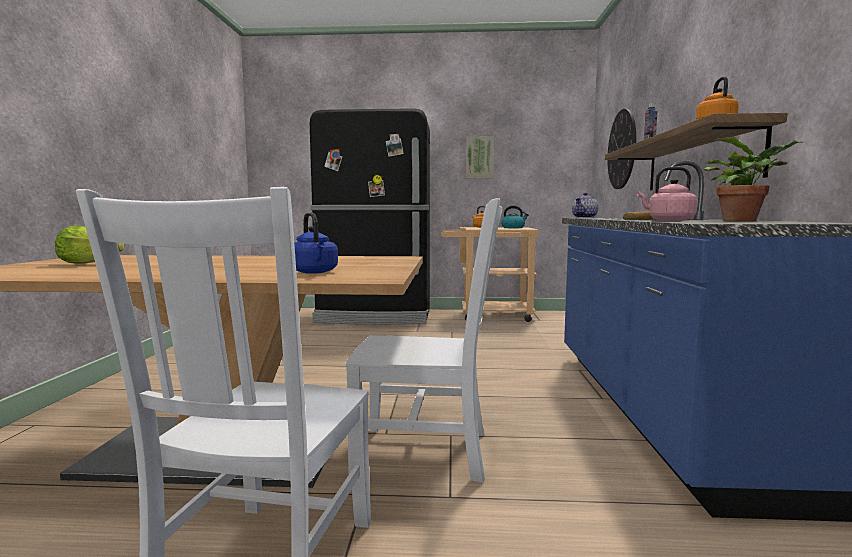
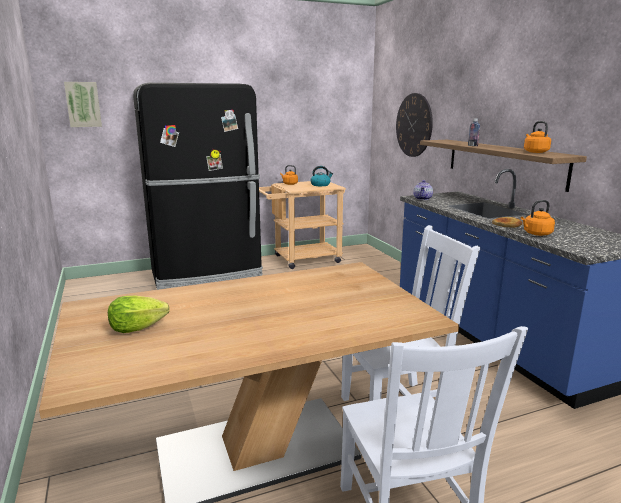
camera: 25 degrees left, 10 degrees up
(314, 272) = (366, 314): blue kettle -> none
(479, 158) = (283, 119): picture -> picture (83, 104)
(668, 221) = (536, 234): pink kettle -> orange kettle
(744, 221) = (571, 230): potted plant -> none

